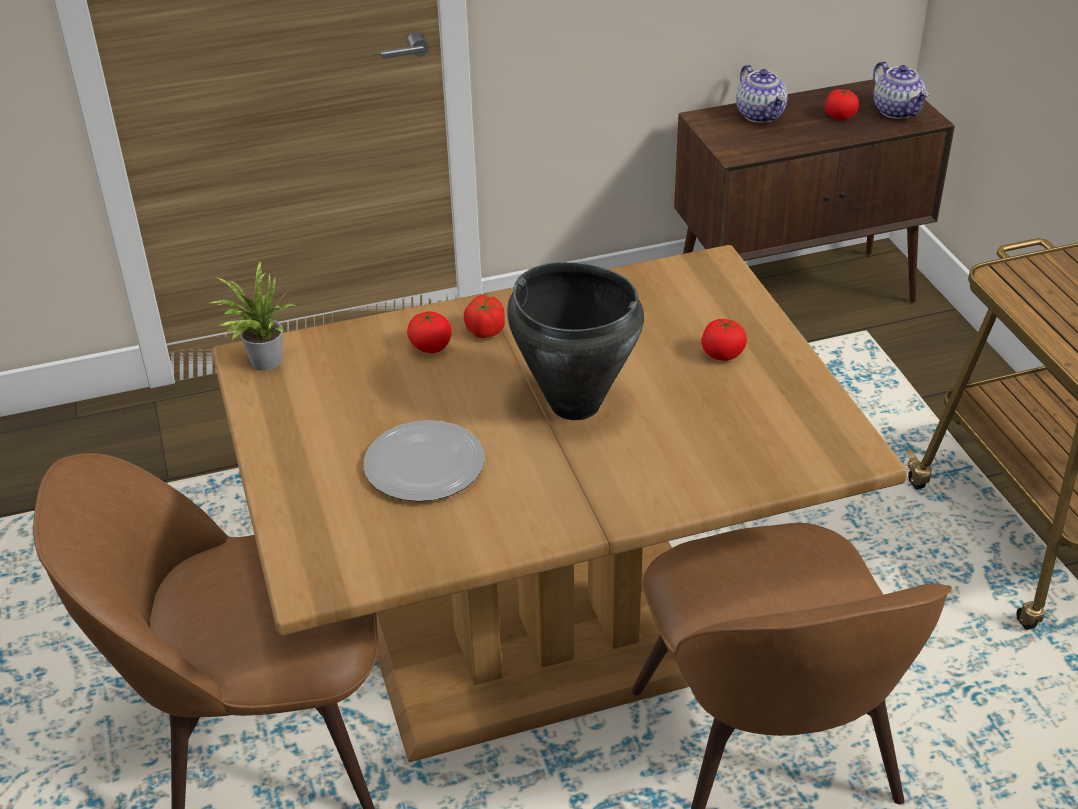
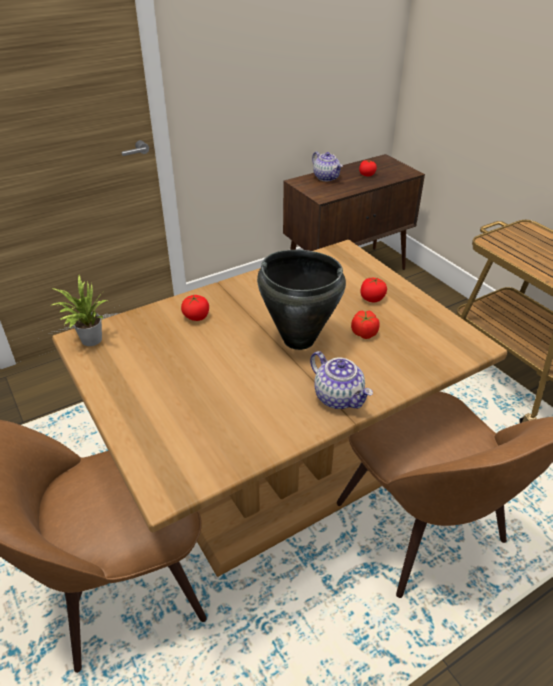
camera: 15 degrees left, 0 degrees up
(425, 466) = (219, 392): plate -> none
(485, 331) = (227, 303): tomato -> tomato (364, 333)
(897, 111) = (394, 170): teapot -> teapot (339, 397)

